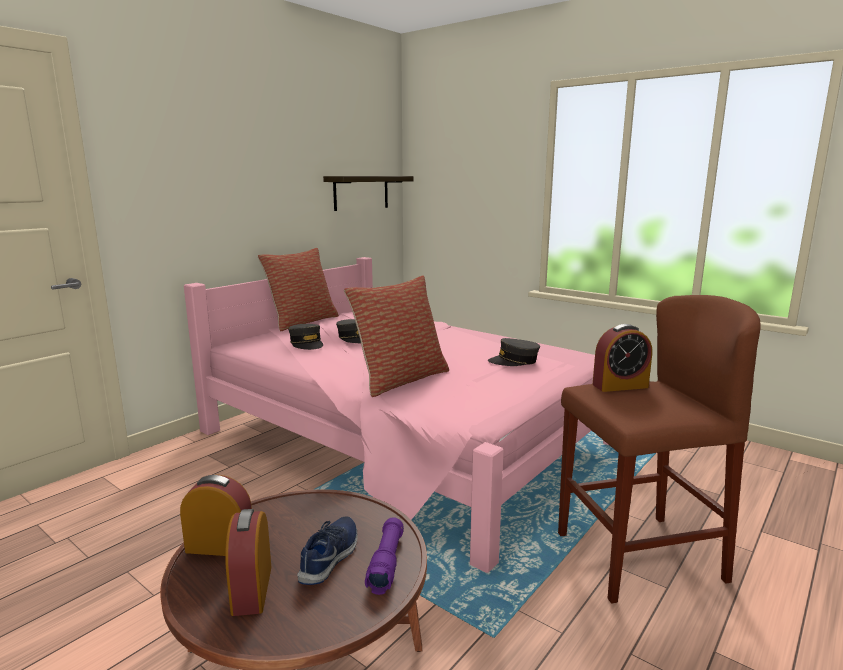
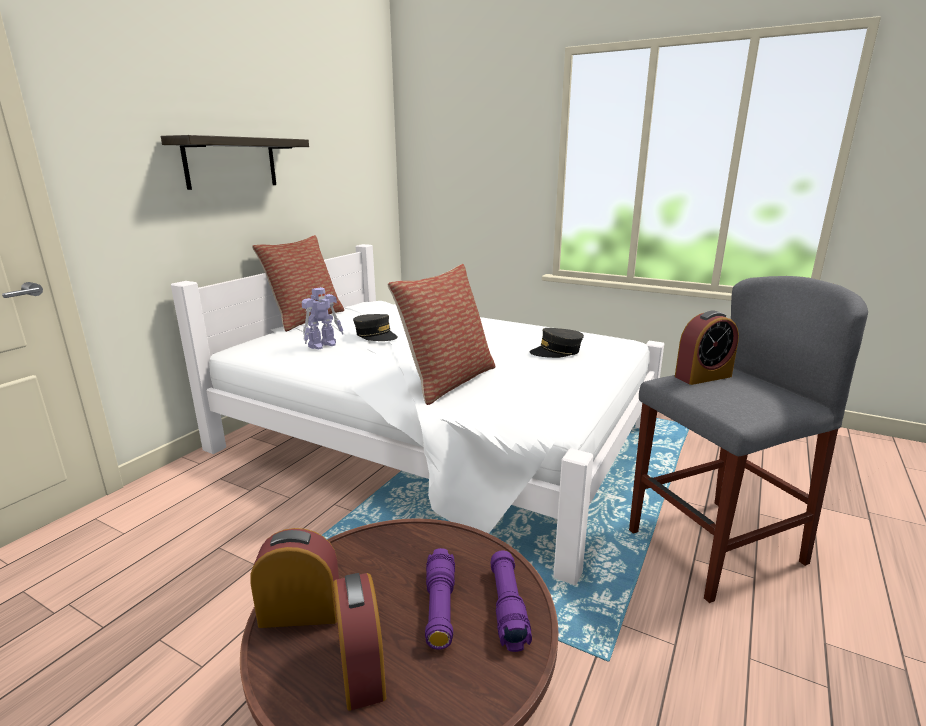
camera: 10 degrees left, 5 degrees up
(307, 343) = (323, 345): grey cap -> toy robot
(331, 556) = (440, 607): blue shoe -> purple flashlight
(361, 192) = (356, 172): shelf -> shelf (231, 163)
(407, 439) = (438, 439): pink bed -> white bed
(638, 556) = (714, 547): brown stool -> grey stool

